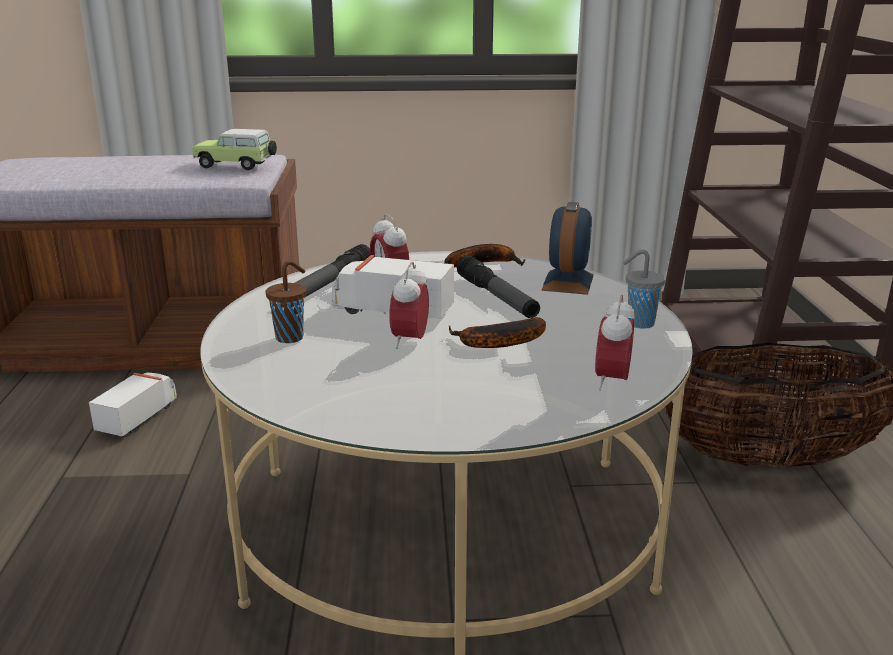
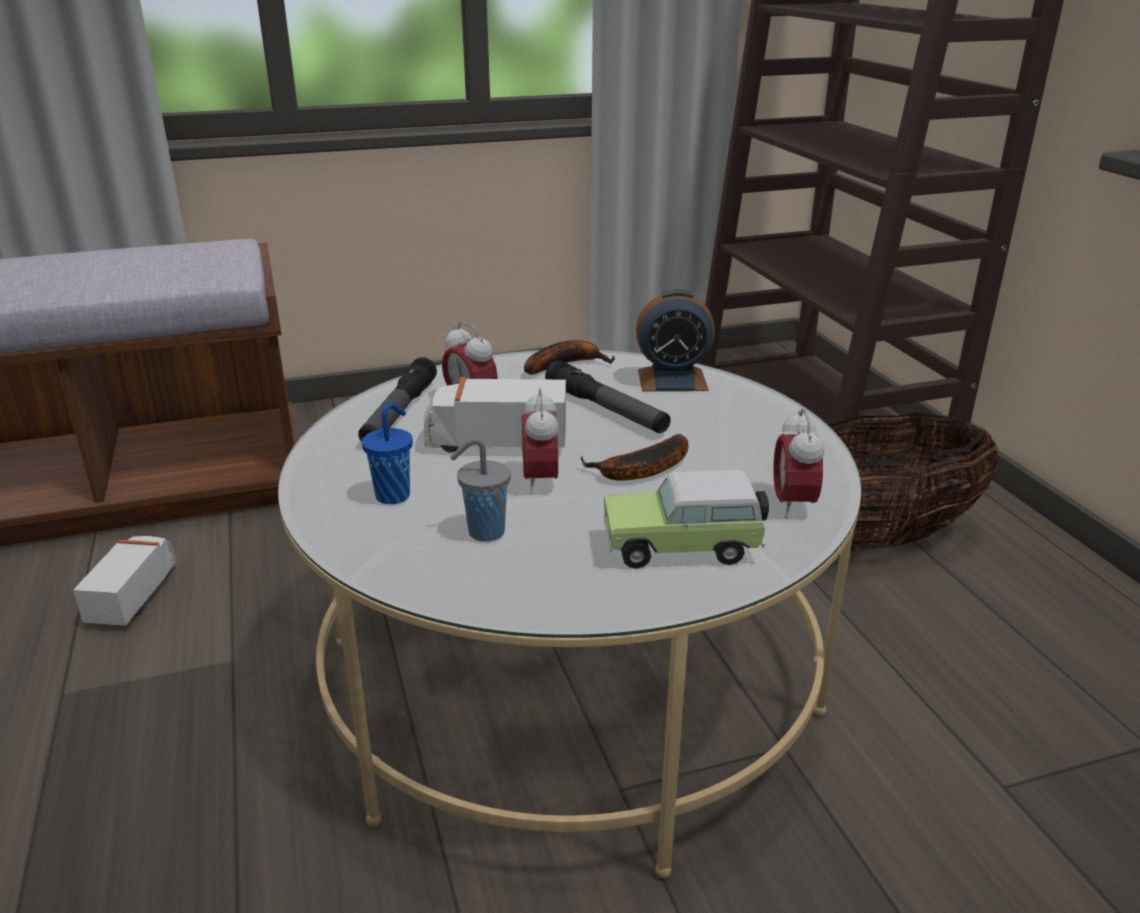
camera: 15 degrees left, 5 degrees up
(237, 166) = (207, 260): toy car -> toy car (686, 547)
(291, 337) = (394, 495): brown cup -> blue cup
(568, 282) = (672, 380): alarm clock -> alarm clock turned 90 degrees counterclockwise
(638, 323) = (777, 425): grey cup -> grey cup (484, 532)

